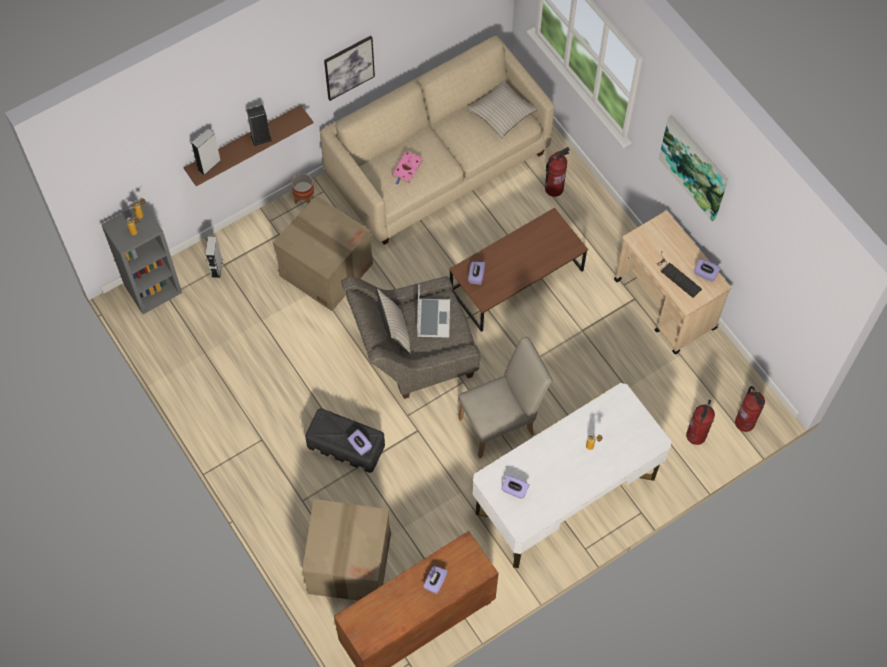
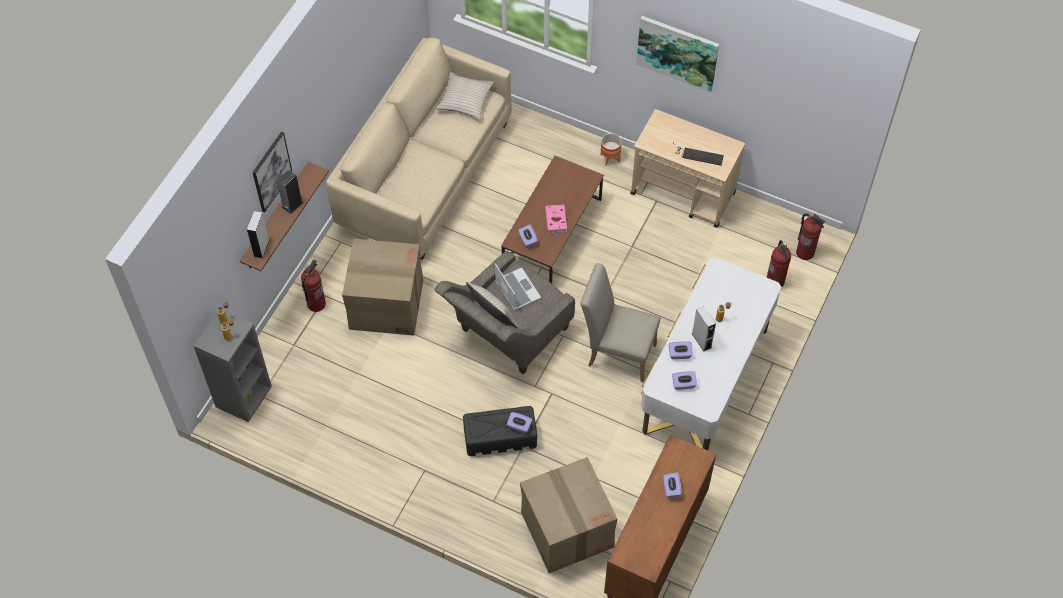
camera: 30 degrees left, 5 degrees down
(216, 268) = (289, 350): grey speaker -> grey speaker (701, 340)
(304, 198) = (327, 255): planter -> planter (610, 158)
(349, 67) = (334, 110): picture -> picture (271, 171)
(407, 169) = (416, 181): pink book -> pink book (556, 221)
(502, 424) = (617, 352): beige chair -> beige chair turned 105 degrees counterclockwise
(554, 189) = (534, 147): fire extinguisher -> fire extinguisher (316, 304)
(705, 274) = (718, 143): purple tissue box -> purple tissue box (680, 354)

